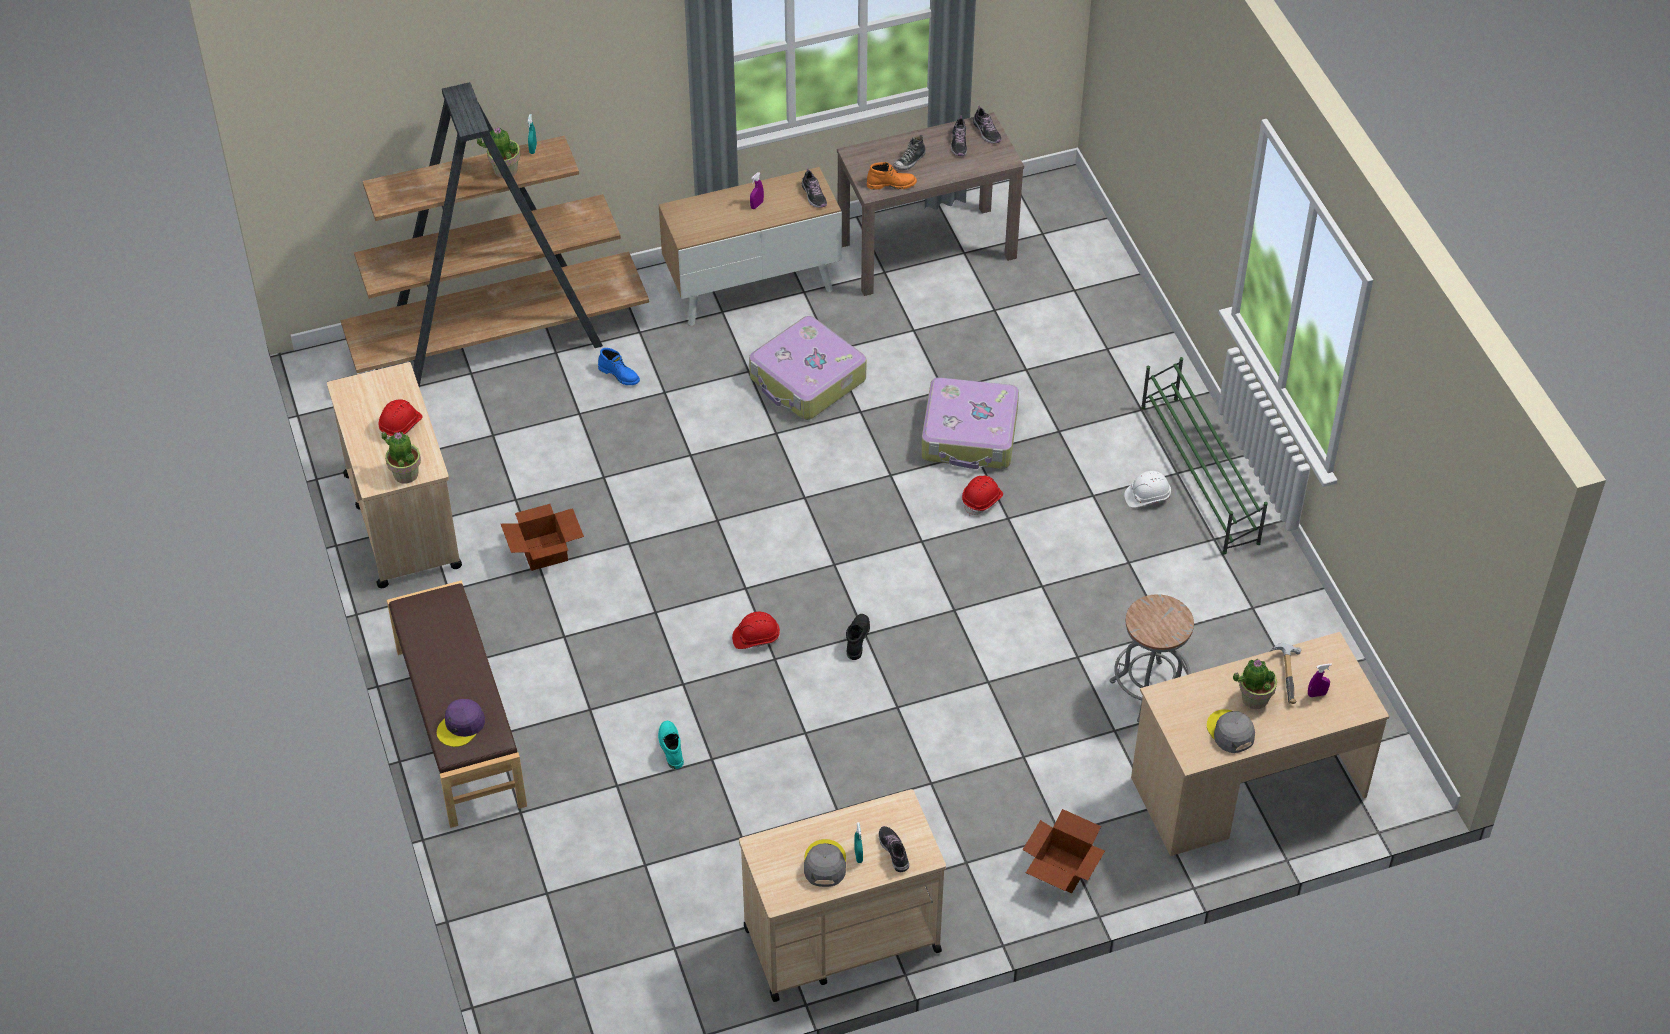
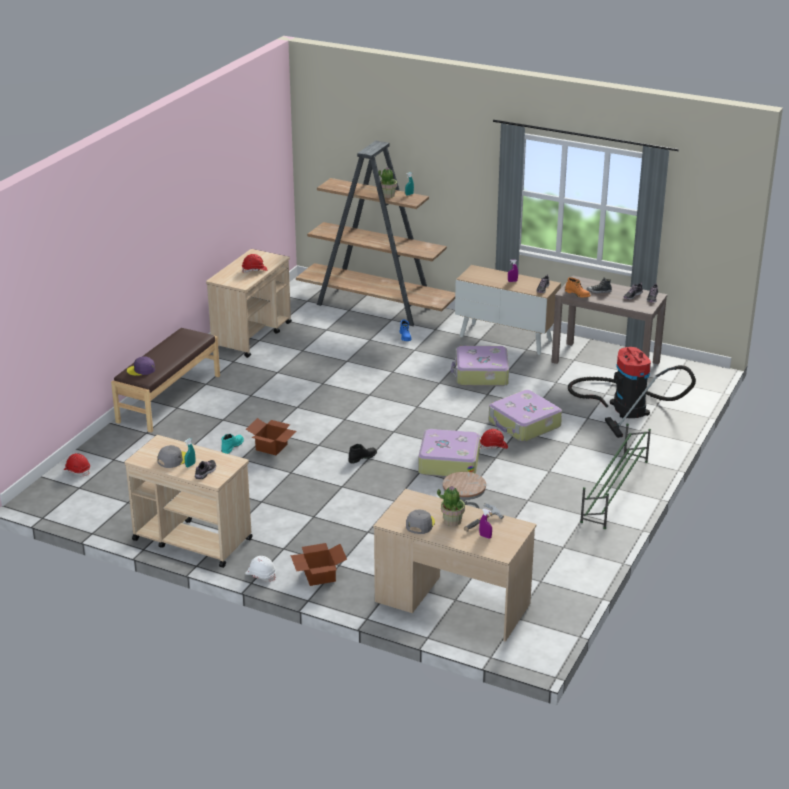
camera: 45 degrees right, 20 degrees down
(405, 473) = (232, 282): potted plant -> none
(545, 551) = (287, 369): cardboard box -> cardboard box (272, 447)
(756, 637) = (322, 435): red hard hat -> red hard hat (77, 471)
(965, 567) = (448, 462): none -> suitcase
(1044, 316) = (626, 406): none -> vacuum cleaner
(1147, 496) = (575, 485): white hard hat -> white hard hat (261, 575)

